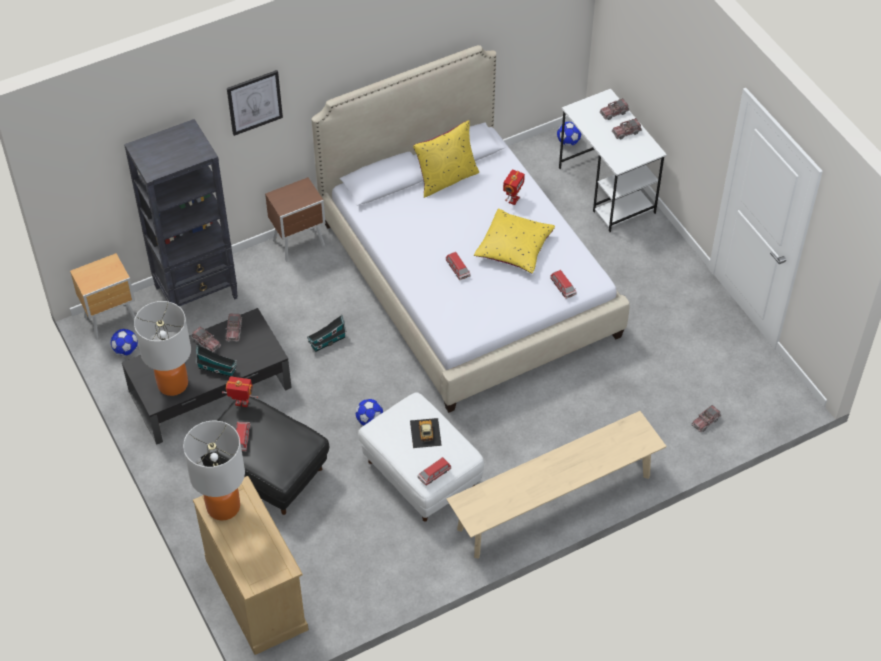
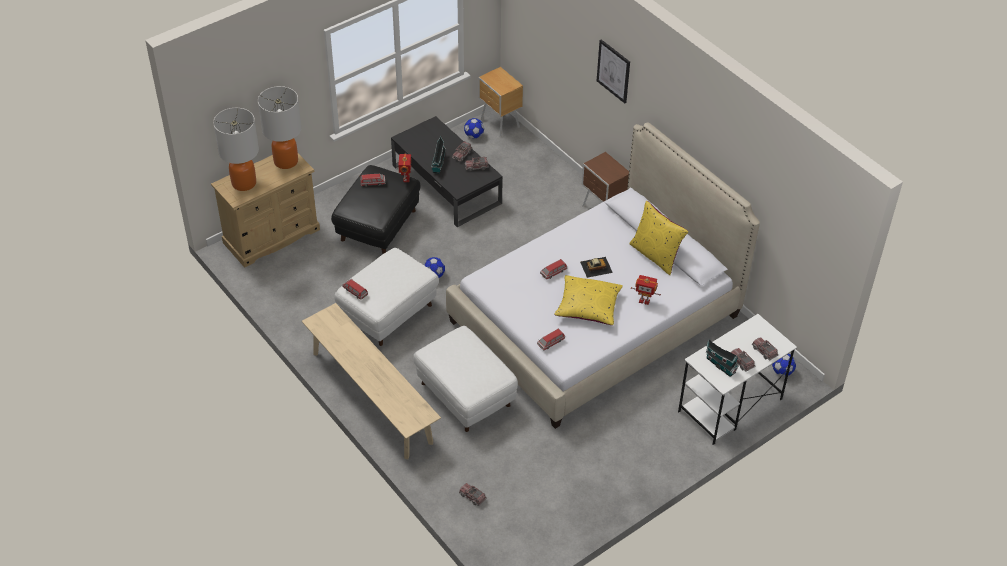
camera: 80 degrees right, 5 degrees down
(173, 384) = (420, 144): table lamp -> table lamp (244, 183)
(197, 292) = (537, 162): black bookcase -> none
(326, 342) = (506, 241): toy house -> toy house (720, 364)
(425, 433) = (393, 281): toy car -> toy car (596, 267)
(562, 410) = (466, 394): none -> white ottoman

